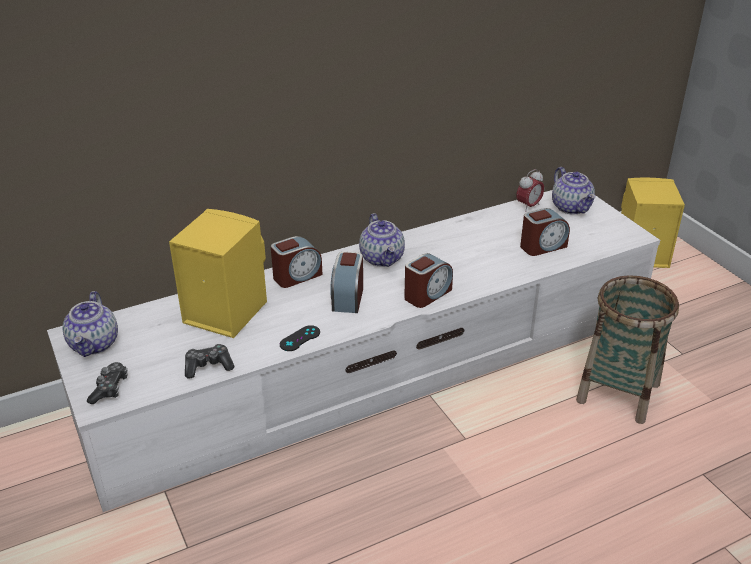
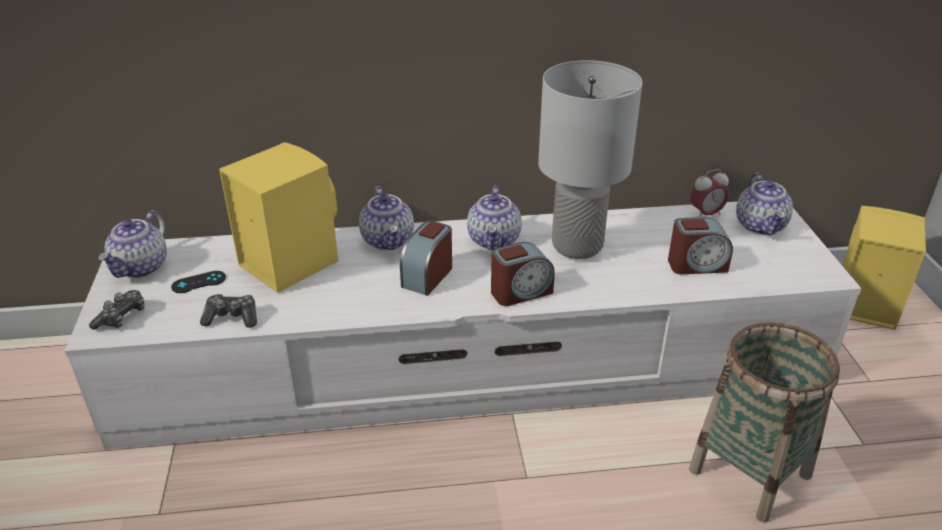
camera: 20 degrees right, 0 degrees up
(297, 276) = (388, 240): alarm clock -> teapot
(300, 338) = (346, 310): black game controller -> black game controller (199, 282)
(450, 253) = (577, 250): none -> grey table lamp

